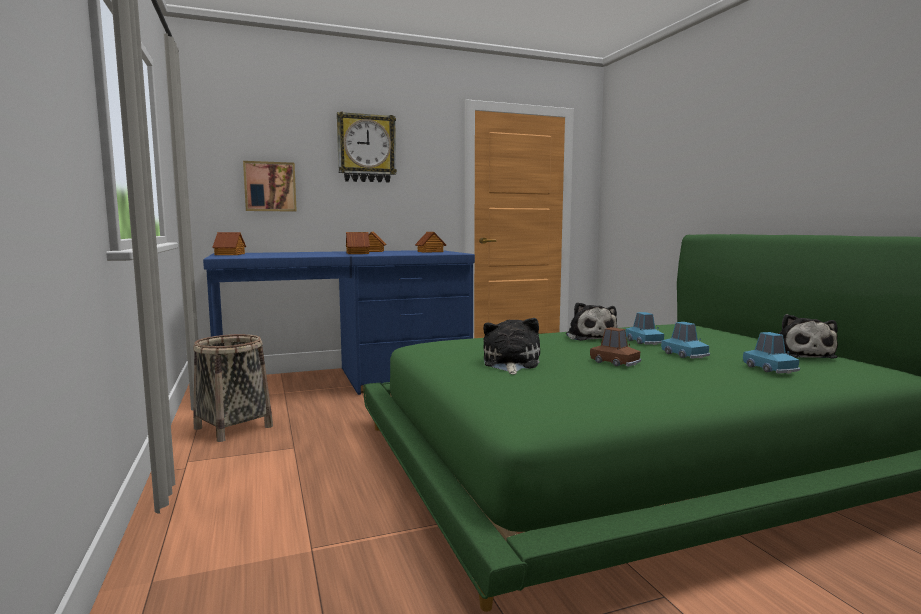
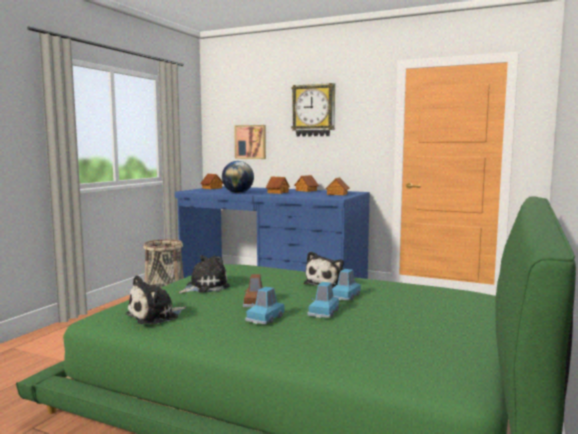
camera: 45 degrees right, 0 degrees up
(313, 255) = (238, 193): none -> globe
(769, 369) = (330, 340): blue toy car -> blue toy car (265, 318)
(800, 354) = (425, 342): plush toy -> plush toy (155, 316)

